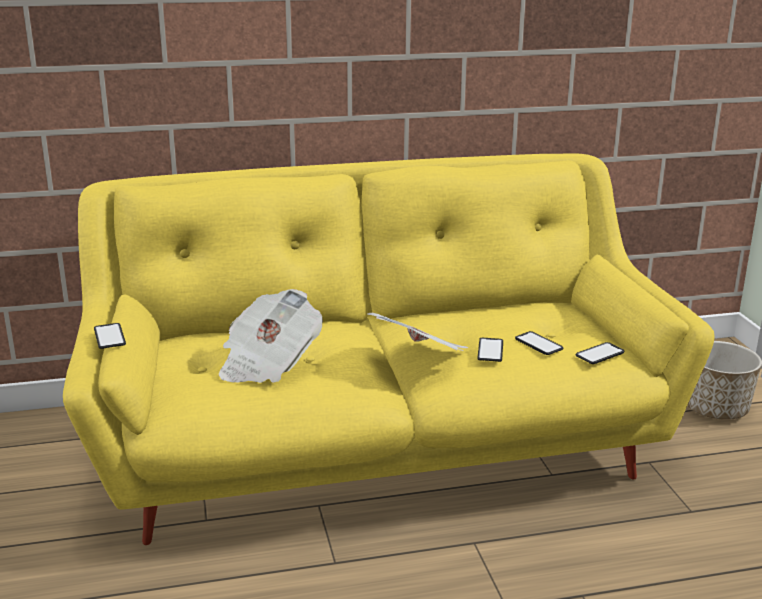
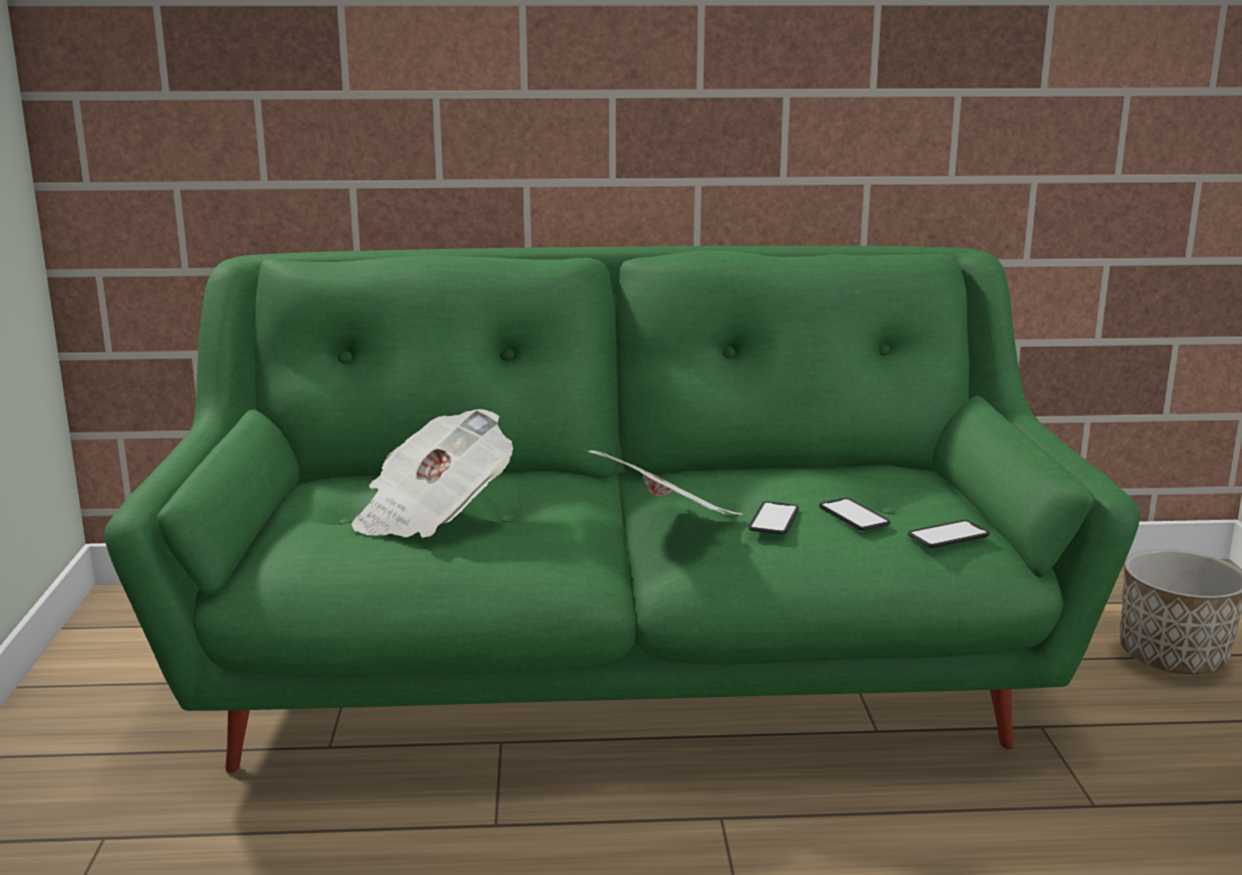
camera: 10 degrees right, 5 degrees down
(109, 337) = (200, 456): phone -> none
(380, 446) = (622, 669): yellow sofa -> green sofa

